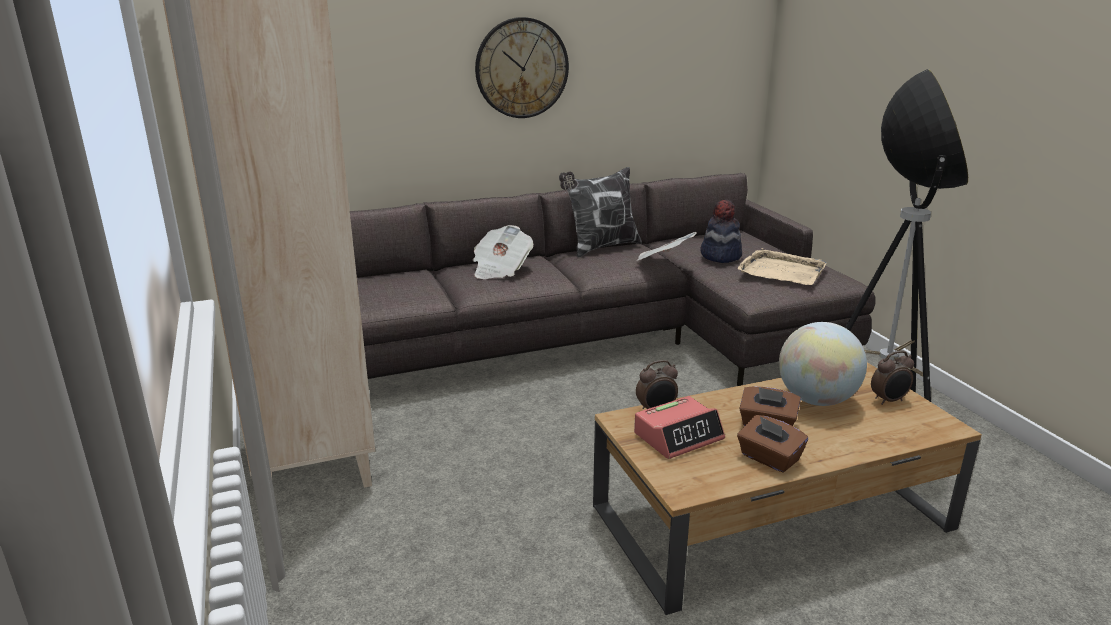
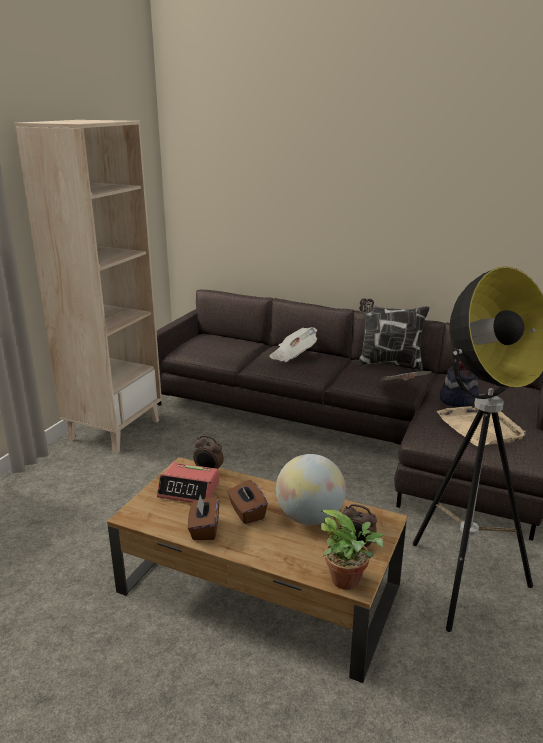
camera: 45 degrees right, 0 degrees up
(521, 68) = (363, 214): wall clock -> none
(939, 427) = (349, 581): none -> potted plant

